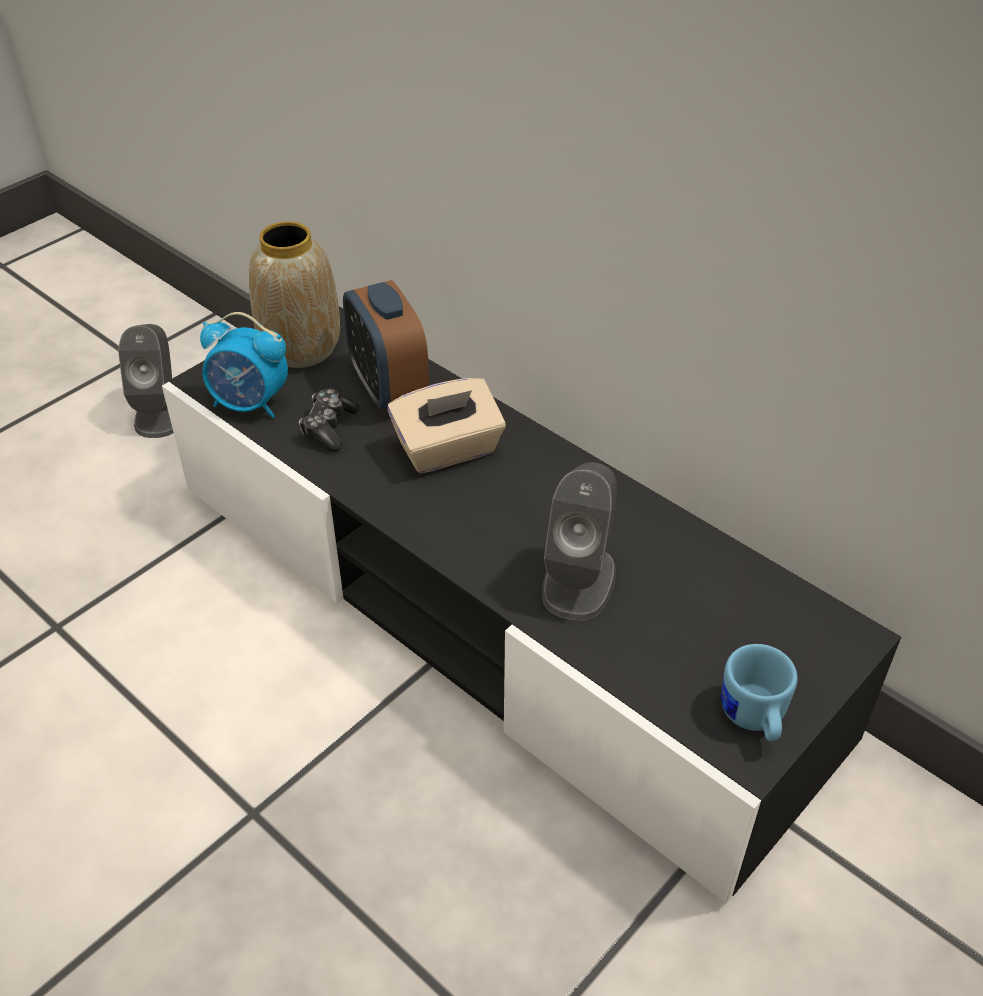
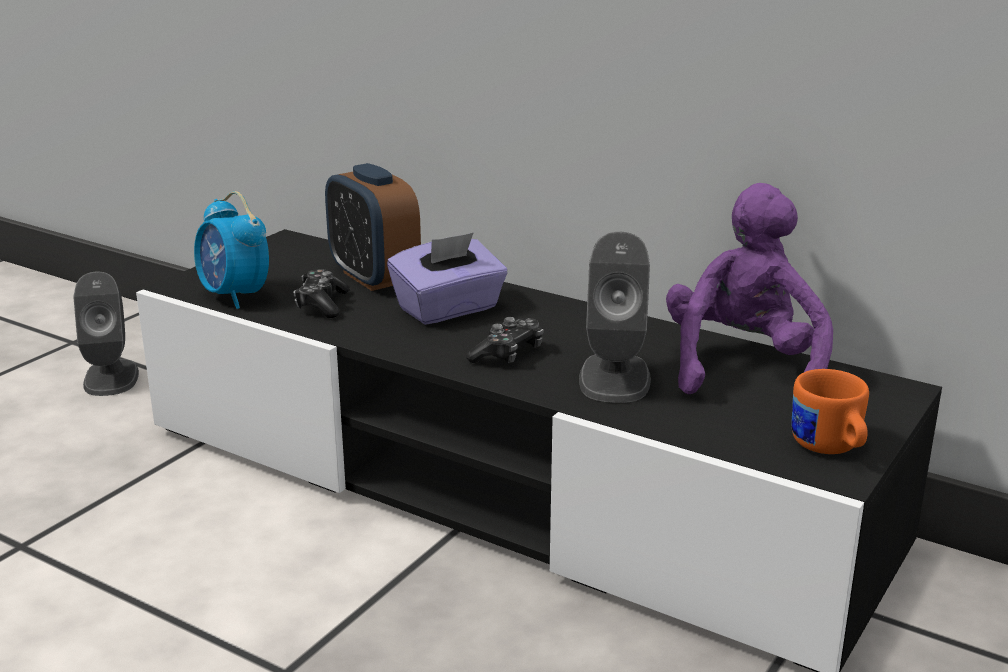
camera: 10 degrees left, 20 degrees down
(250, 404) = (234, 296): alarm clock -> alarm clock turned 45 degrees clockwise
(301, 349) = (277, 260): vase -> none
(448, 450) = (449, 309): beige tissue box -> purple tissue box
(487, 529) = (508, 354): none -> game controller
(710, 580) = (743, 367): none -> purple plush toy
(753, 719) = (829, 449): blue mug -> orange mug

